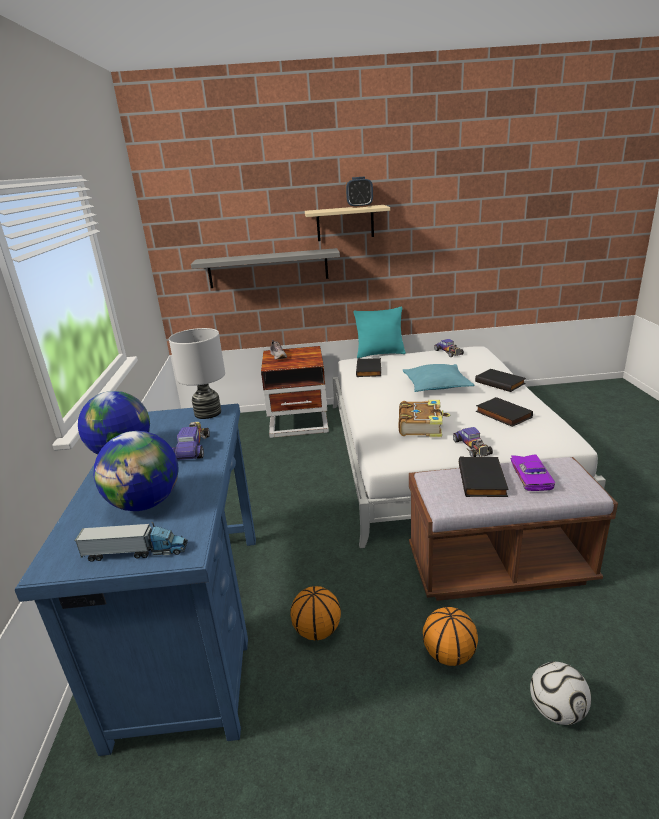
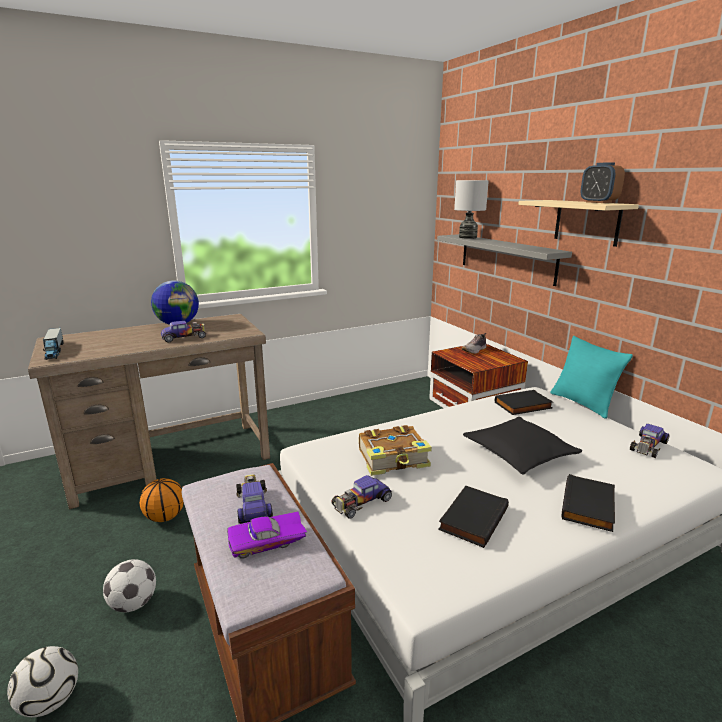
camera: 65 degrees right, 5 degrees down
(146, 503) = (109, 342): globe -> none
(192, 624) = (172, 460): blue desk -> brown desk
(207, 413) = (242, 330): grey table lamp -> grey table lamp (467, 237)
(436, 385) = (519, 454): turquoise pillow -> black pillow
(449, 654) = (133, 603): basketball -> football
(483, 480) = (253, 505): black book -> toy car

